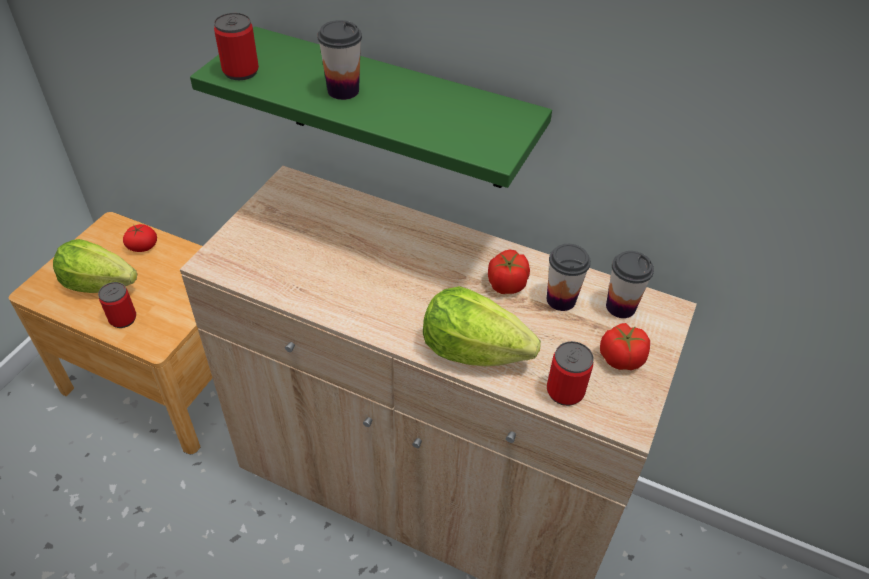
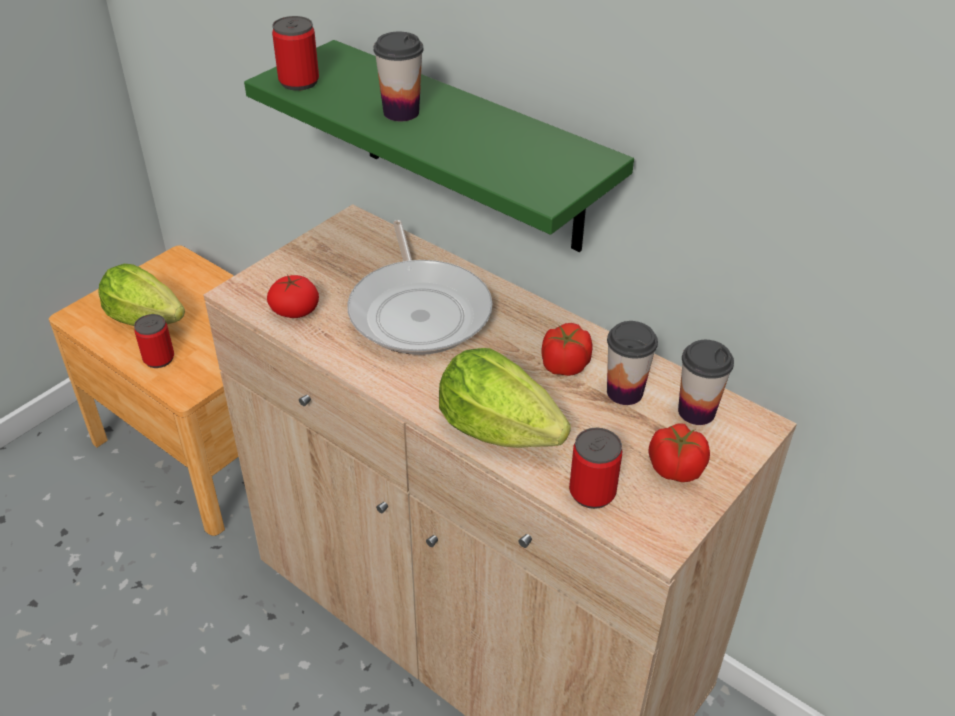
camera: 15 degrees right, 5 degrees down
(142, 246) = (203, 286): tomato -> tomato (295, 310)
(373, 255) = (419, 311): none -> frying pan

